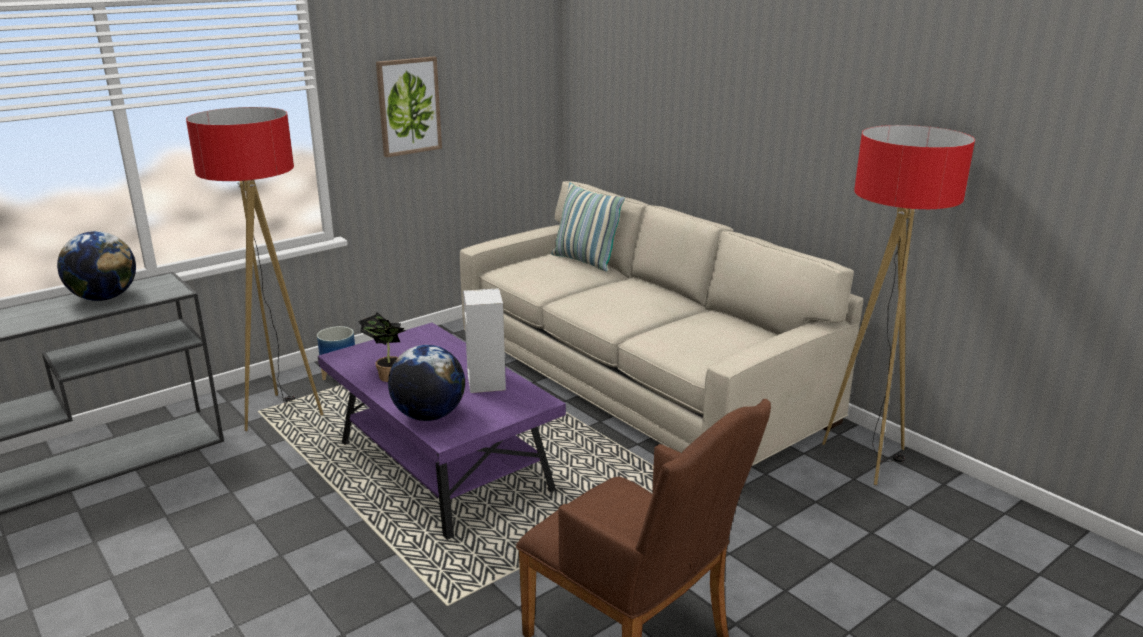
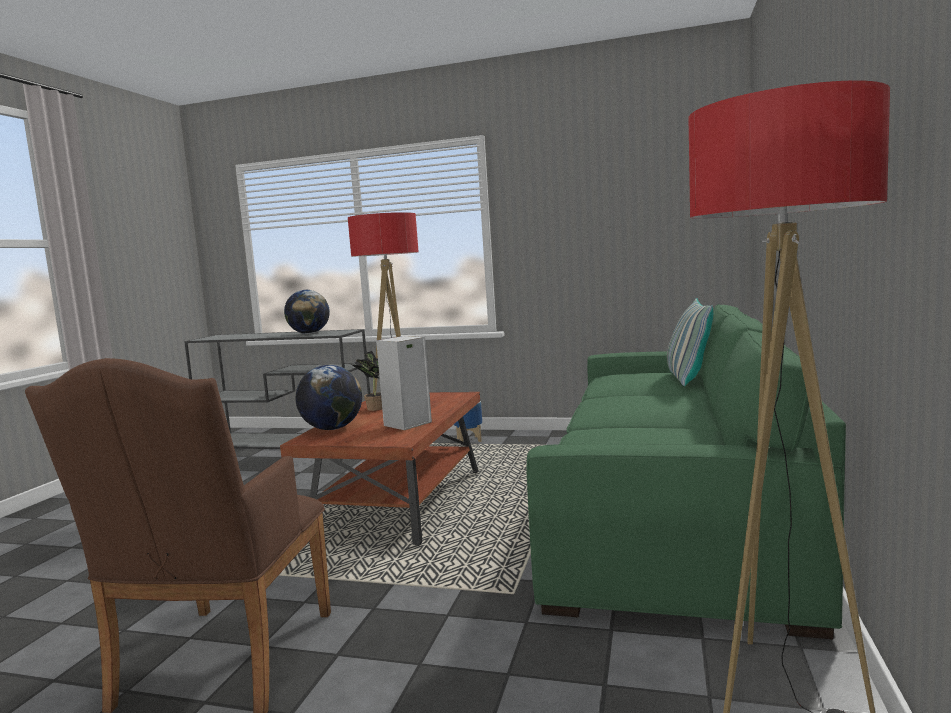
camera: 55 degrees right, 15 degrees down
(408, 106) = (568, 227): picture -> none
(442, 467) = (401, 503): purple coffee table -> brown coffee table
(637, 375) = (671, 505): beige sofa -> green sofa

